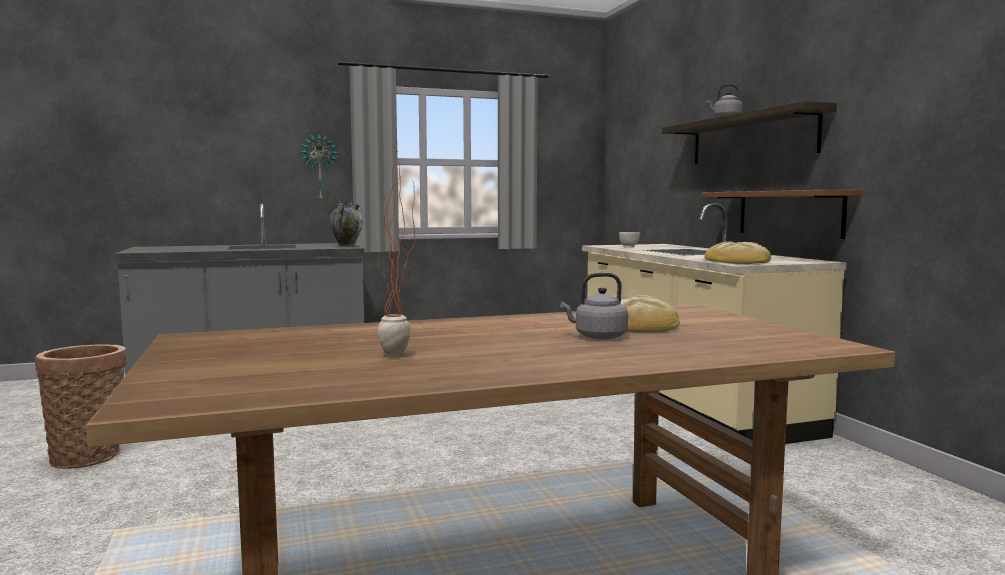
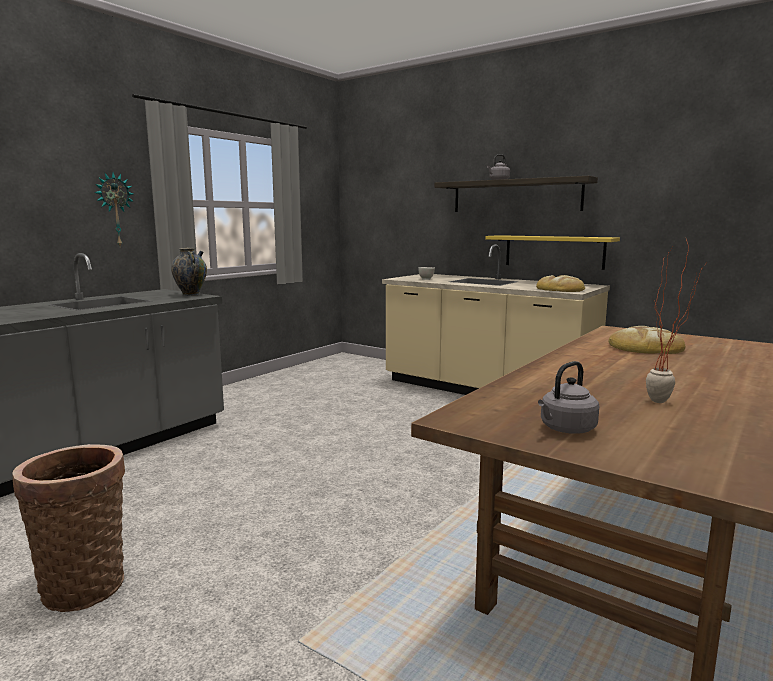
camera: 35 degrees left, 5 degrees up
(597, 337) = (674, 361): grey kettle -> grey kettle (566, 429)
(789, 213) = (554, 251): brown shelf -> yellow shelf

